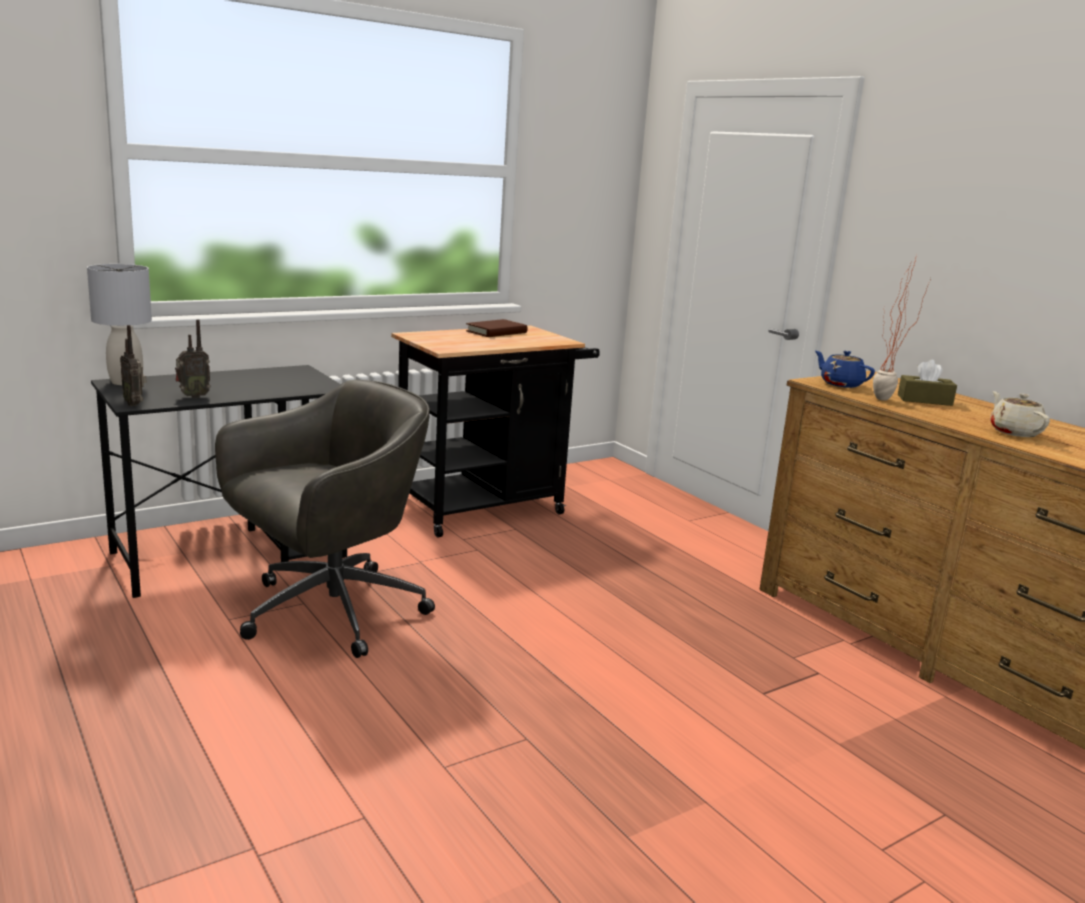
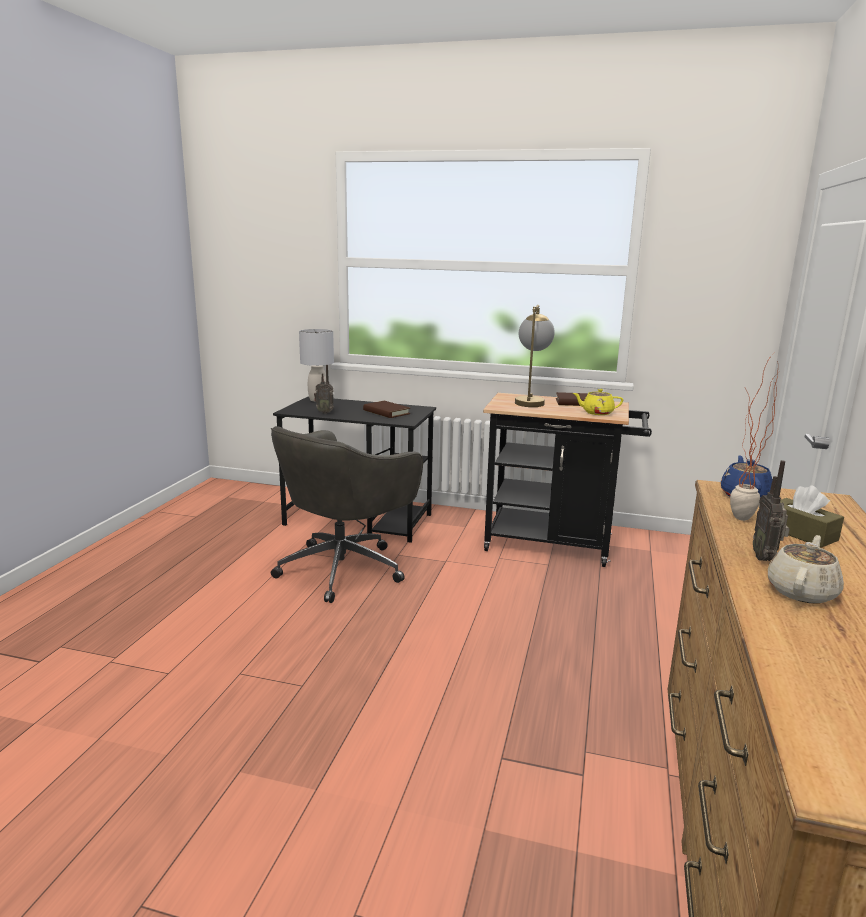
camera: 50 degrees right, 0 degrees up
(135, 404) = (290, 411): radio -> radio (765, 558)
(272, 381) = (386, 412): none -> brown book
(328, 613) = (344, 568): grey office chair -> grey office chair turned 120 degrees clockwise
(453, 337) = (530, 401): none -> table lamp
(541, 339) = (597, 413): none -> yellow teapot

